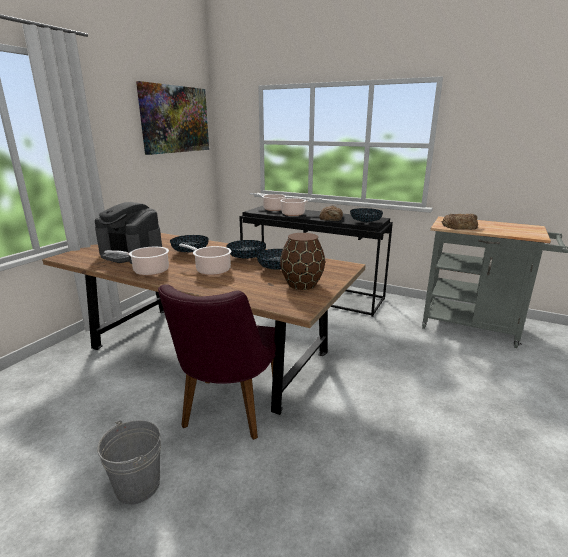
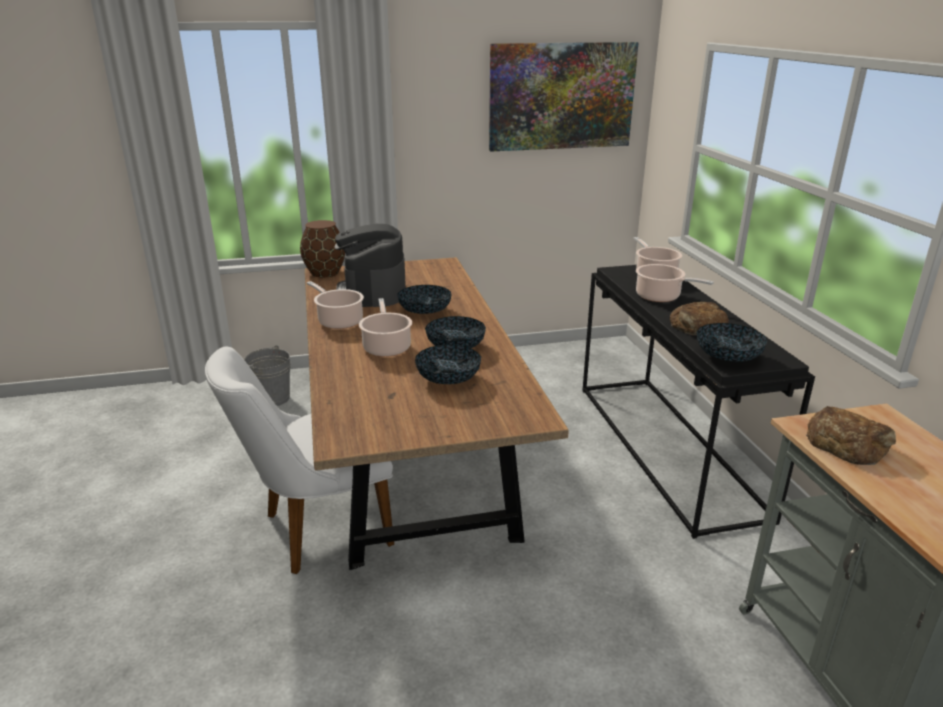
camera: 50 degrees right, 5 degrees up
(137, 485) = (176, 538): grey bucket -> grey bucket (272, 398)
(227, 413) = (315, 531): purple chair -> white chair
(301, 285) = (416, 414): brown vase -> brown vase (324, 272)

